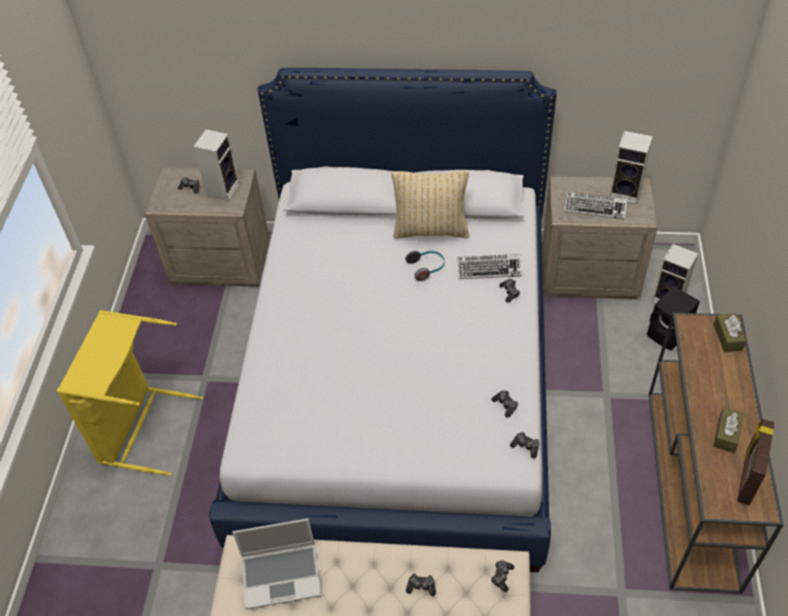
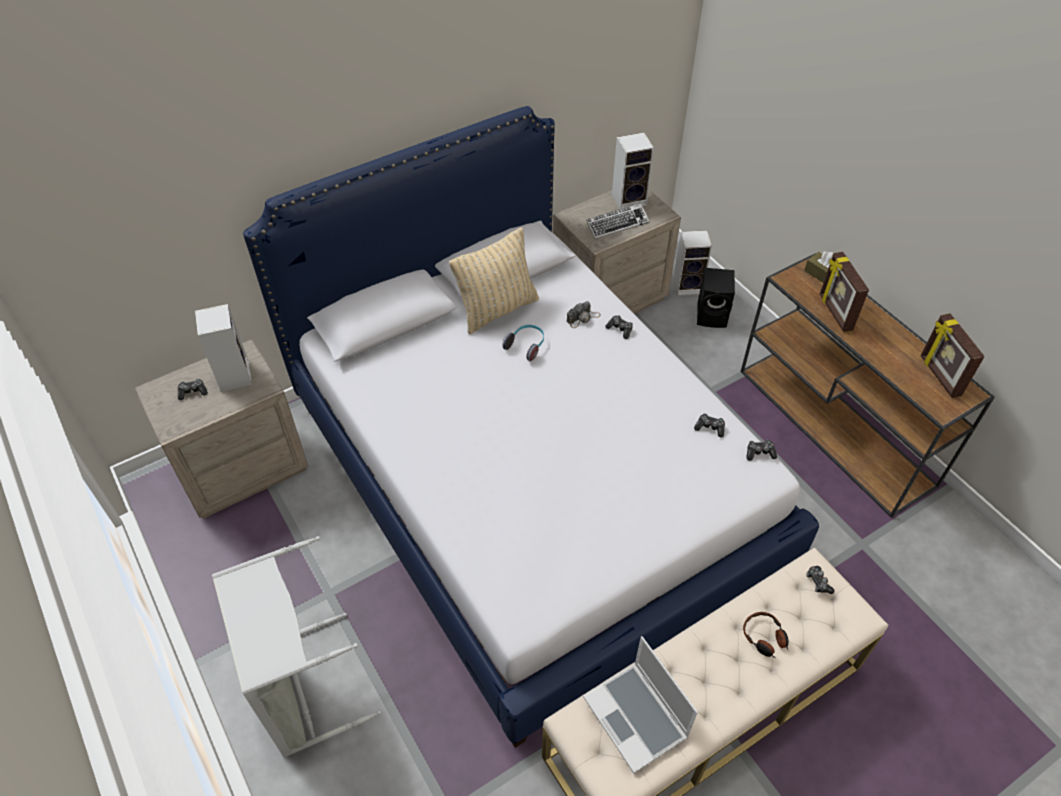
camera: 40 degrees left, 0 degrees up
(140, 428) = (301, 688): yellow laundry basket -> grey laundry basket
(282, 575) = (637, 718): laptop -> laptop turned 105 degrees clockwise
(421, 586) = (764, 638): game controller -> headphones
(489, 269) = (583, 318): keyboard -> camera
(704, 373) = (834, 313): none -> picture frame
(726, 434) = (894, 351): brown tissue box -> none

